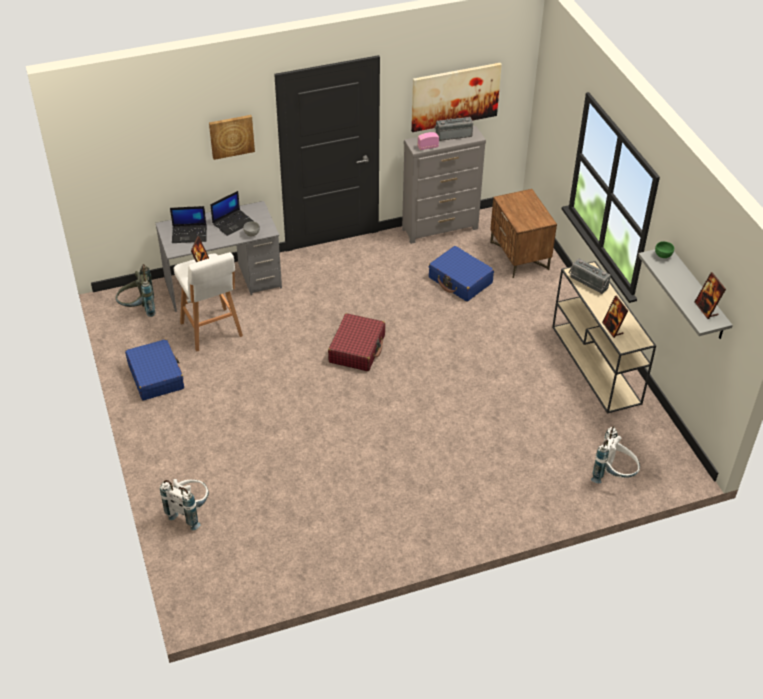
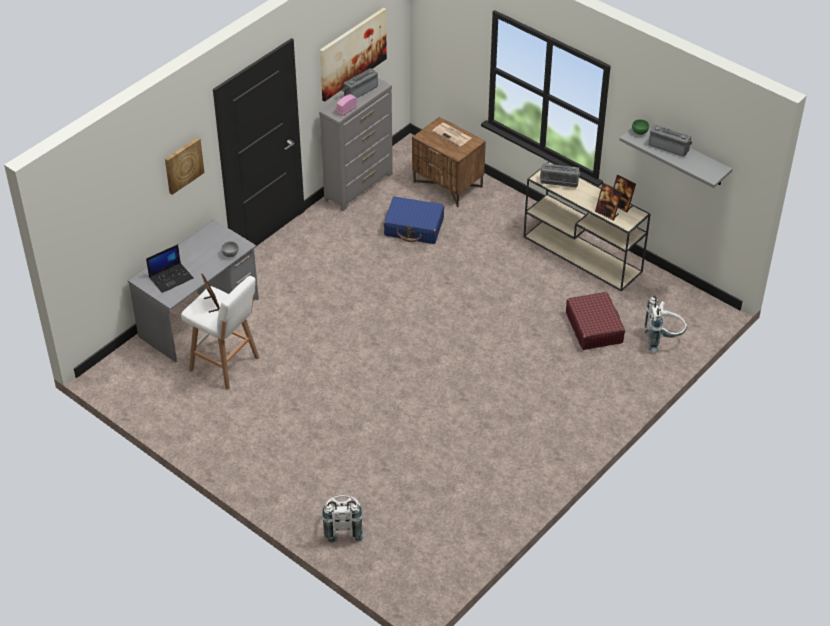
camera: 30 degrees left, 0 degrees up
(138, 309) = (137, 375): grey backpack -> none
(156, 376) = (209, 428): blue suitcase -> none
(233, 222) = (203, 250): laptop -> none
(357, 349) = (372, 325): red suitcase -> red suitcase (594, 327)
(531, 208) = (452, 135): none -> newspaper
(682, 279) = (669, 146): none -> radio
(706, 309) = (704, 163): picture frame -> picture frame (621, 205)

